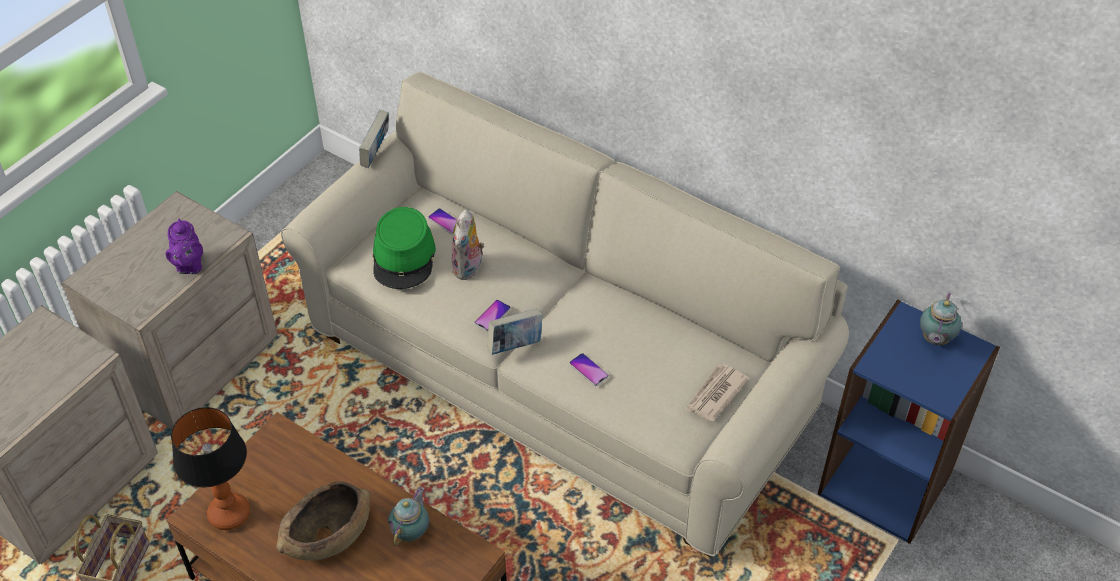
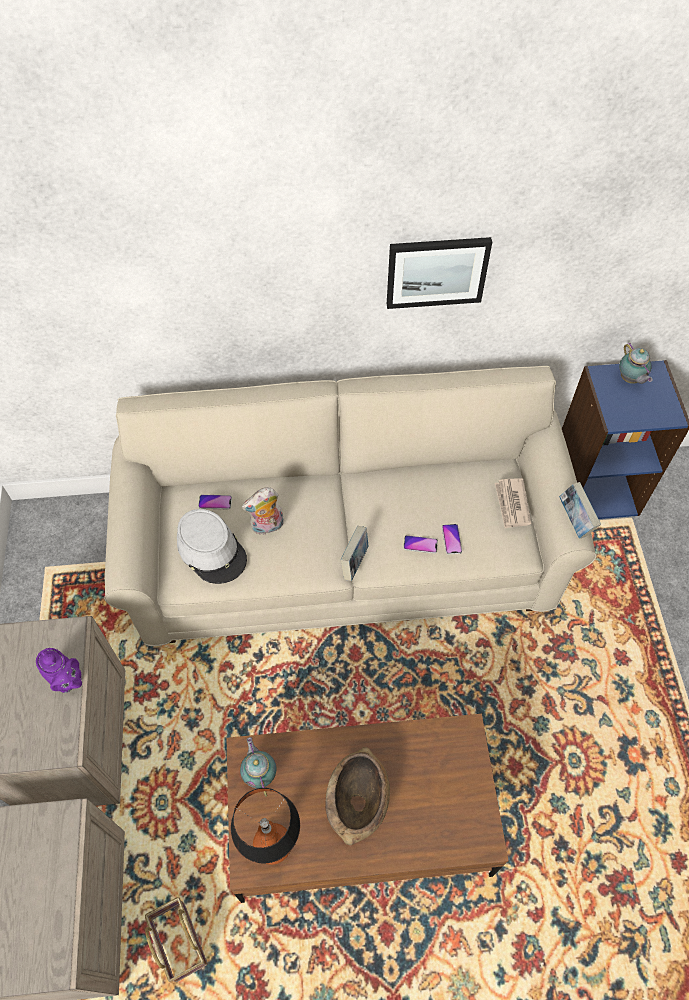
camera: 40 degrees left, 10 degrees up
(376, 154) = (123, 484): book -> book (574, 520)
(404, 257) = (212, 550): green hat -> grey hat
(412, 532) = (411, 750): teapot -> teapot (260, 773)
(469, 268) = (267, 527): plush toy -> plush toy turned 90 degrees clockwise
(492, 316) = (318, 551): phone -> phone (451, 539)
(736, 83) = (436, 271): none -> picture

